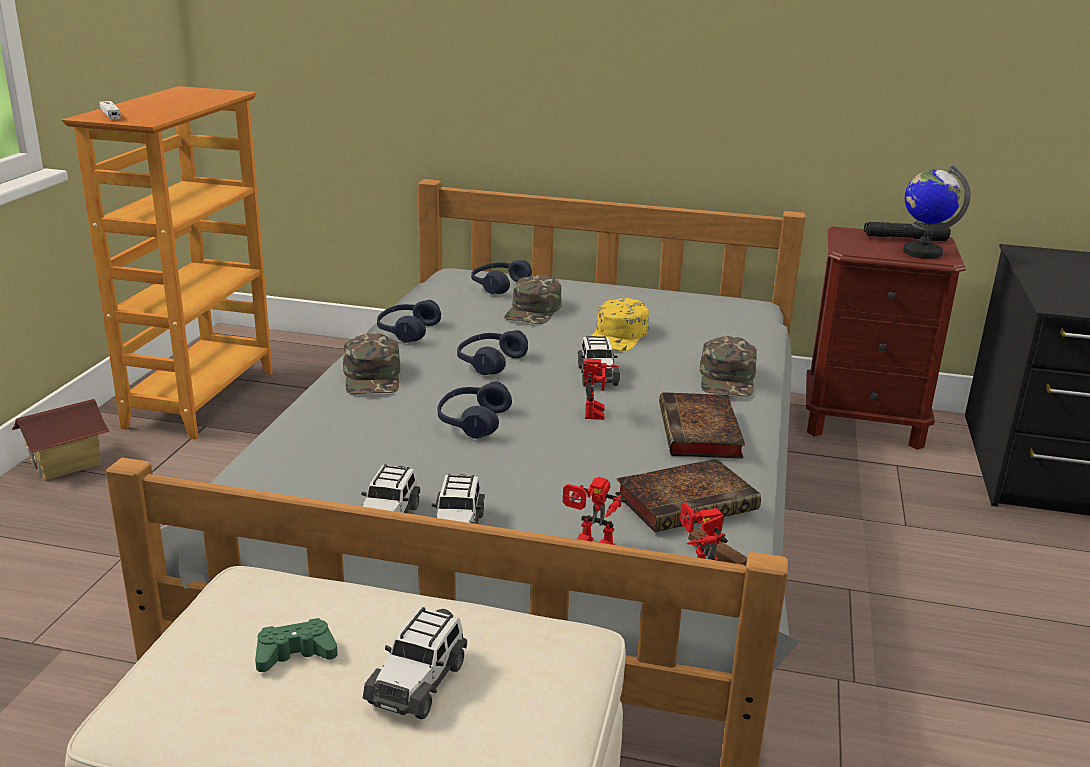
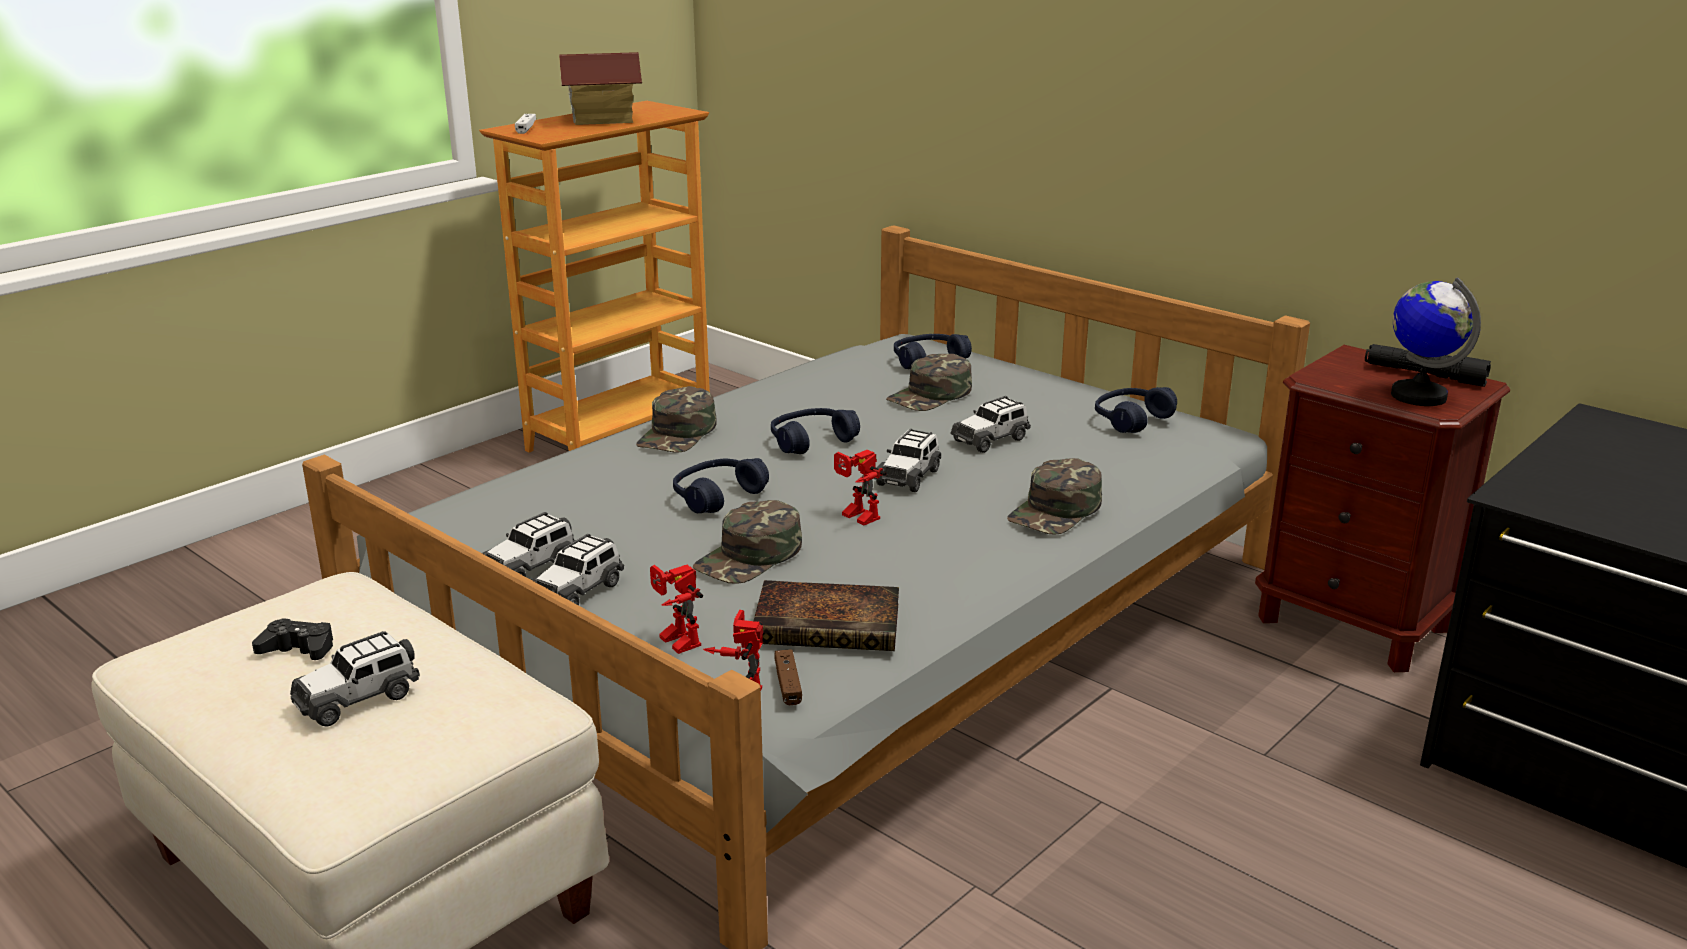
camera: 30 degrees right, 0 degrees up
(66, 464) = (452, 474): toy house -> toy house (603, 120)
(295, 654) = (298, 649): green game controller -> black game controller
(407, 331) = (768, 394): blue headphones -> blue headphones (1131, 420)
(560, 464) = (750, 557): none -> green cap
(598, 414) = (855, 517): toy robot -> toy robot turned 105 degrees clockwise
(618, 336) = (991, 439): yellow cap -> toy car
(701, 433) = (941, 561): book -> none

